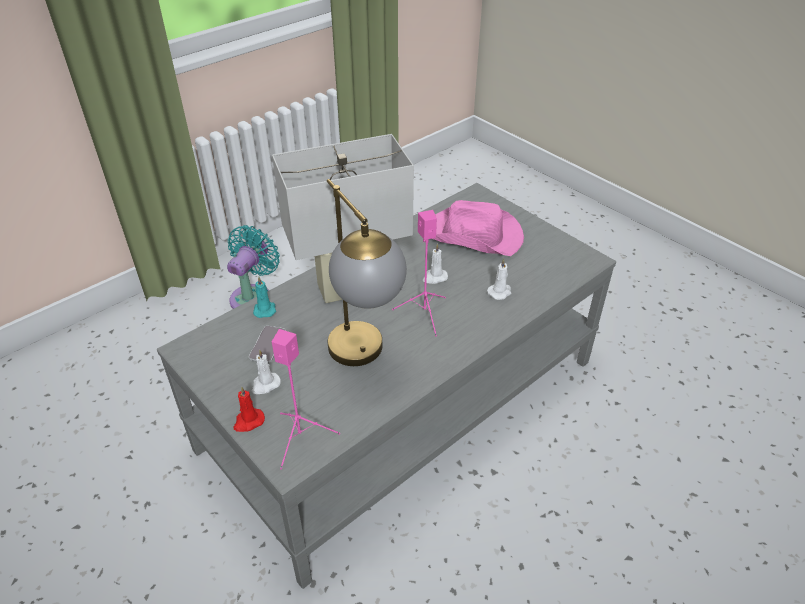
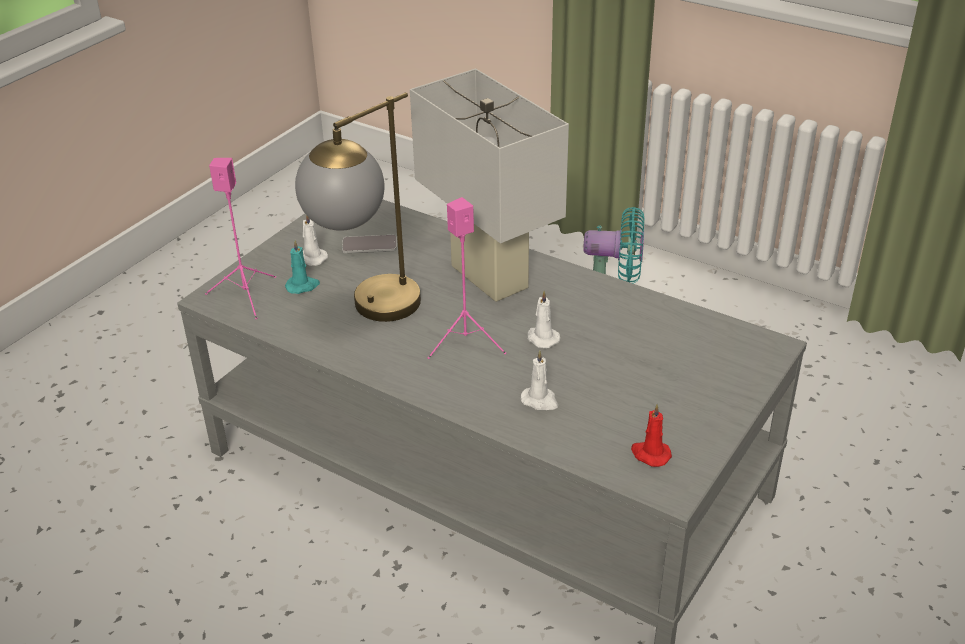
camera: 75 degrees right, 5 degrees down
(248, 421) = (260, 261): red candle -> red candle (650, 454)
(265, 309) = (424, 229): turquoise candle -> turquoise candle (302, 286)
(473, 236) = (657, 358): pink hat -> none

